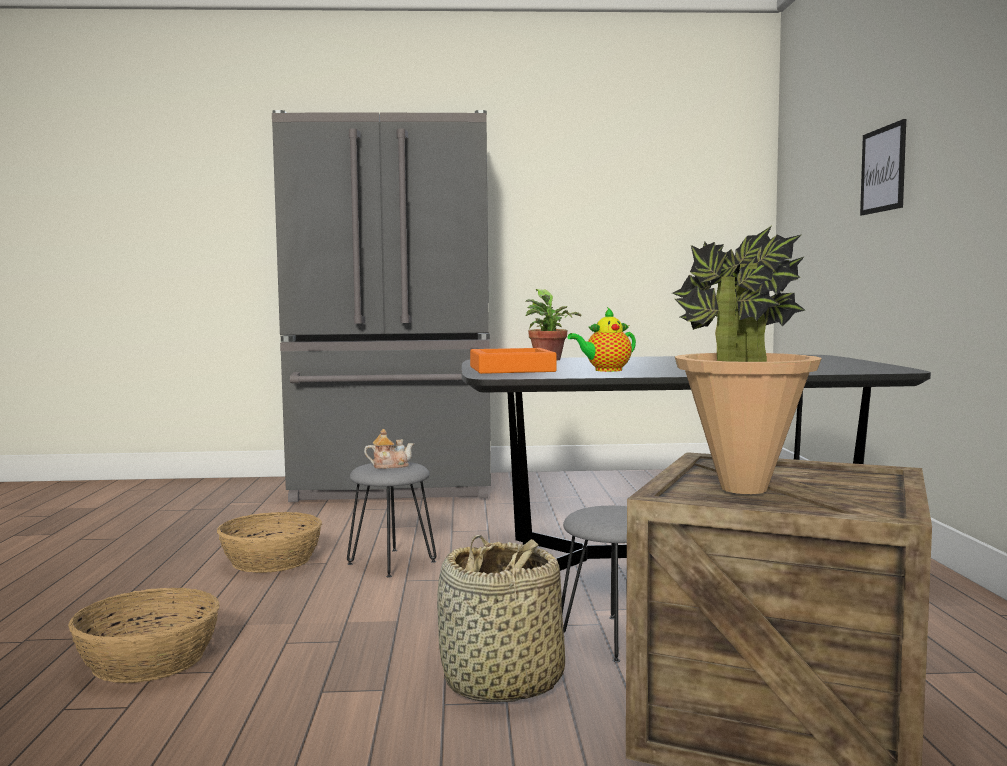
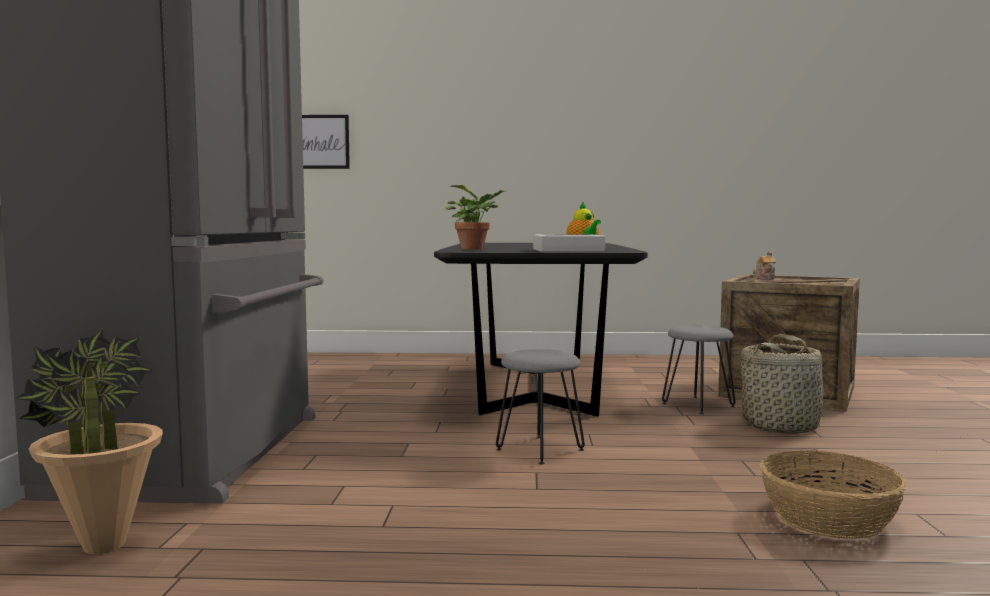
camera: 85 degrees left, 0 degrees up
(272, 560) = (523, 495): basket -> none
(389, 466) = (543, 352): teapot -> teapot (763, 278)
(511, 369) = (567, 250): orange tray -> grey tray
(742, 489) = (809, 282): potted plant -> potted plant (103, 546)
(883, 169) = (475, 121): picture -> picture (322, 142)

